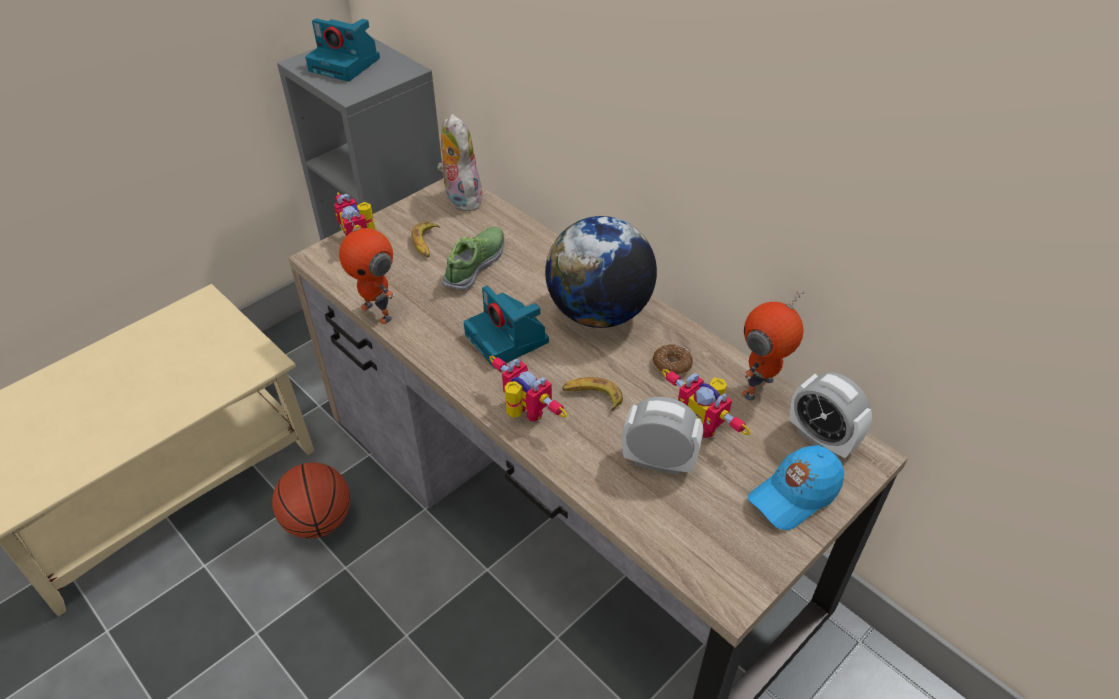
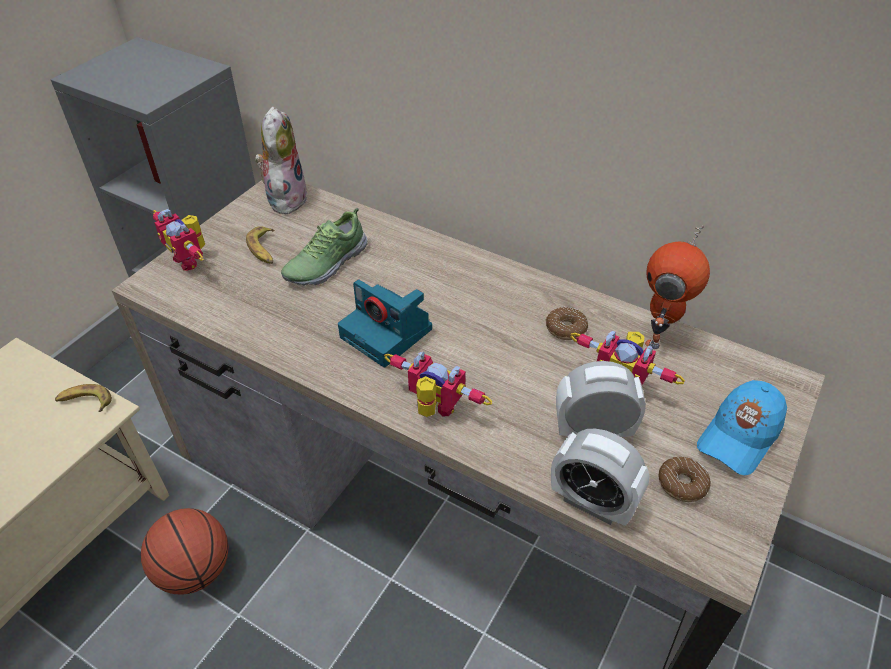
camera: 15 degrees left, 0 degrees up
(346, 64) = (132, 71): camera -> none
(378, 311) = (235, 331): toy robot -> none
(460, 198) = (285, 198): plush toy -> plush toy turned 45 degrees clockwise
(475, 265) = (325, 263): shoe -> shoe turned 150 degrees counterclockwise
(592, 396) = (498, 377): banana -> banana (85, 402)
(599, 313) = (472, 289): globe -> none
(721, 524) = (682, 484): none -> donut
(821, 438) = (739, 373): alarm clock -> alarm clock (592, 503)

